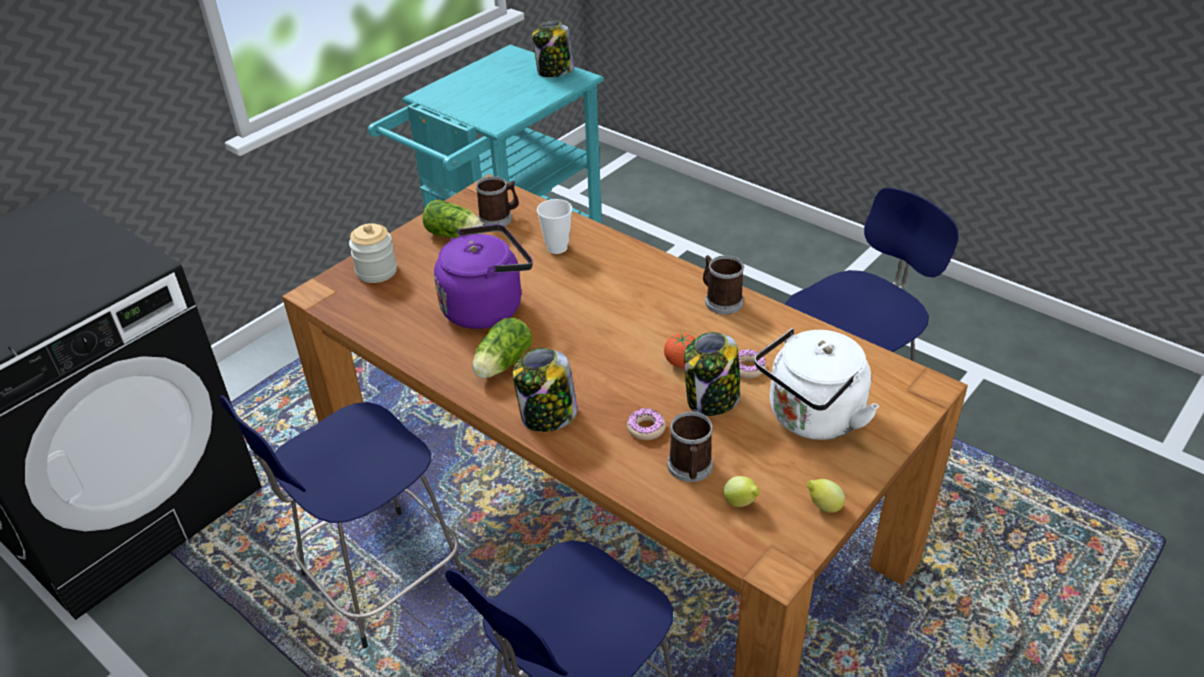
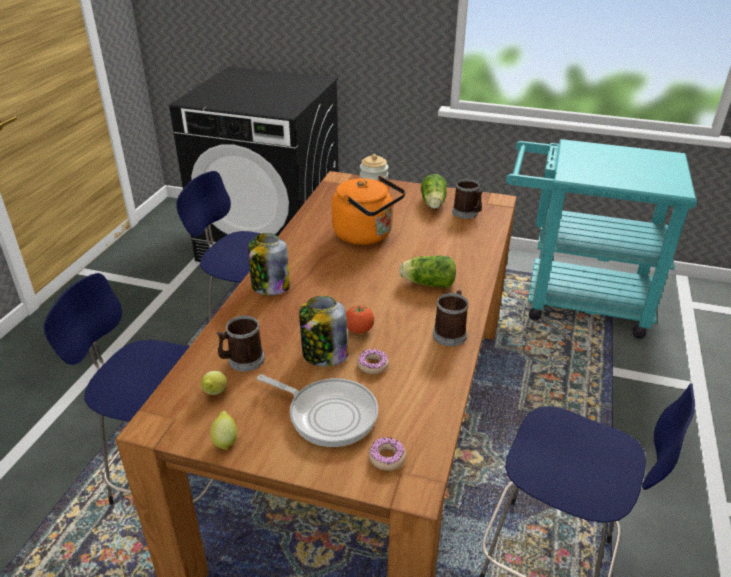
camera: 65 degrees right, 5 degrees down
(487, 307) = (366, 235): purple kettle -> orange kettle
(501, 365) = (311, 256): lettuce -> lettuce (426, 283)
(554, 72) = (671, 178): jar -> none
(557, 248) = (454, 244): cup -> none
(646, 428) = (276, 330): donut -> donut (387, 457)
(811, 419) = (328, 414): white kettle -> frying pan

